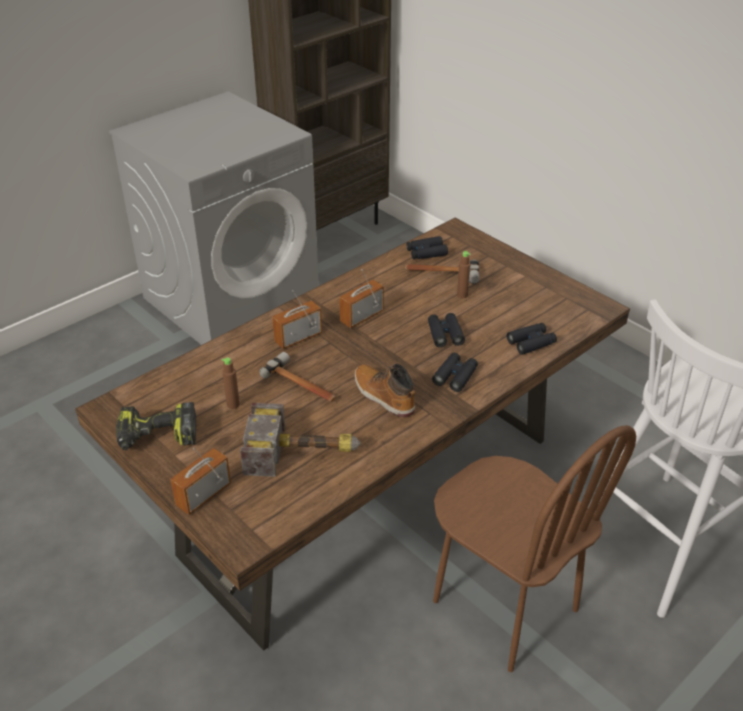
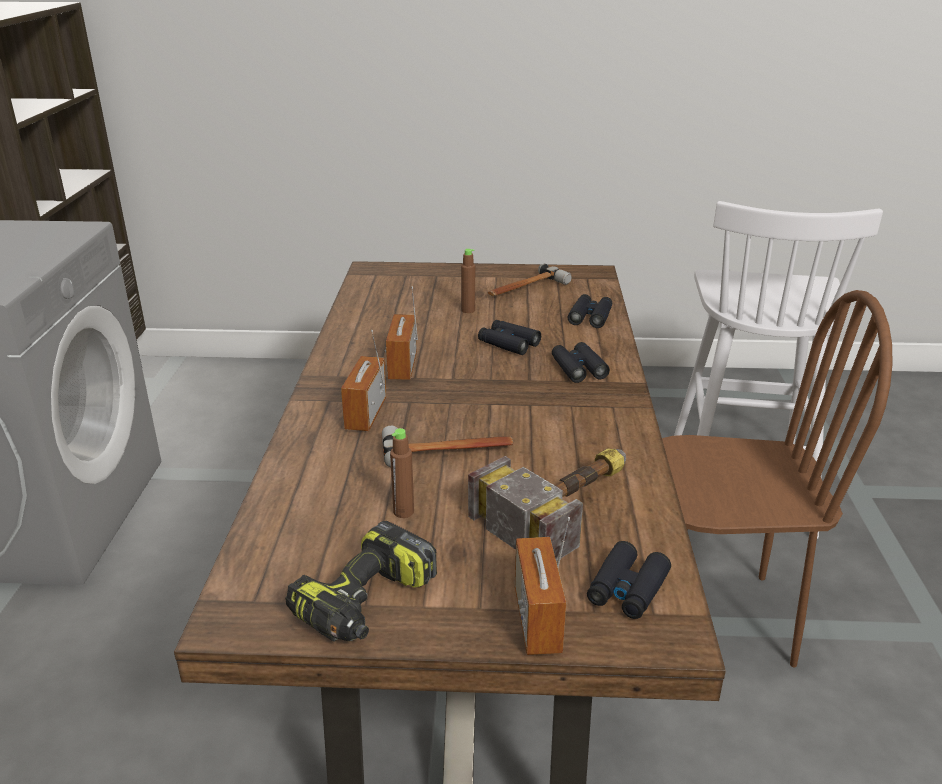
camera: 45 degrees left, 10 degrees down
(383, 396) = (547, 416): boot -> none
(426, 252) = (374, 294): black binoculars -> black binoculars (627, 589)
(441, 273) = (418, 303): hammer -> hammer (526, 288)

